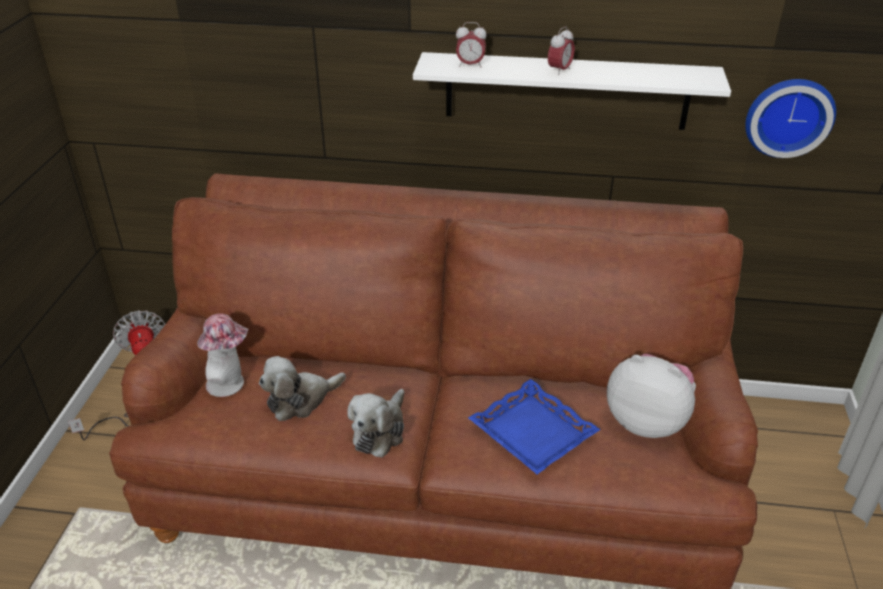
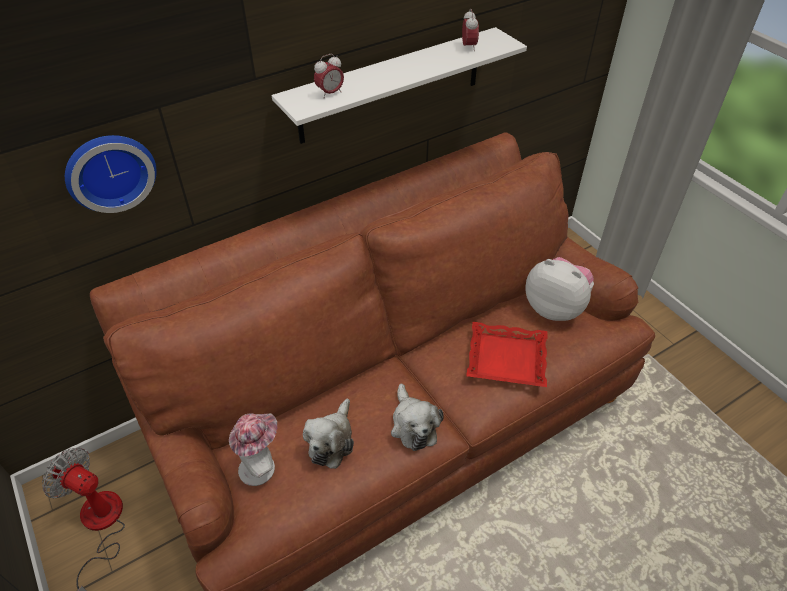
camera: 40 degrees left, 10 degrees up
(531, 433) = (506, 359): blue tray -> red tray
(559, 71) = (401, 72): alarm clock -> alarm clock (468, 47)
(647, 421) = (555, 307): plush toy -> plush toy turned 45 degrees clockwise
(788, 116) = (535, 49): wall clock -> wall clock (109, 171)

